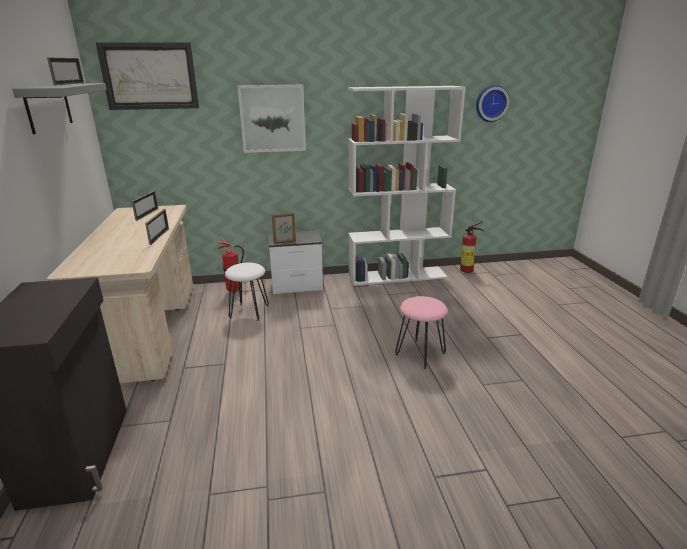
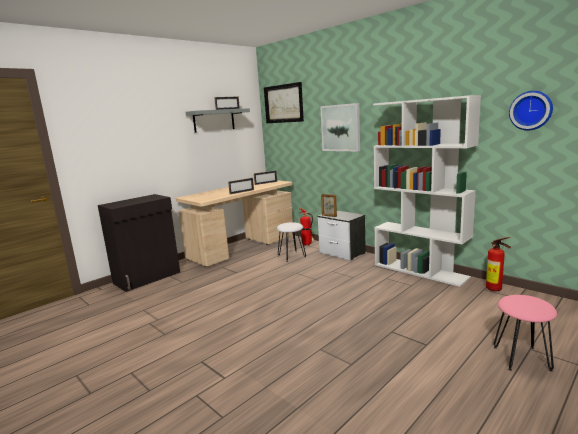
camera: 55 degrees right, 10 degrees down
(420, 354) = (324, 314): pink stool -> pink stool (521, 358)

